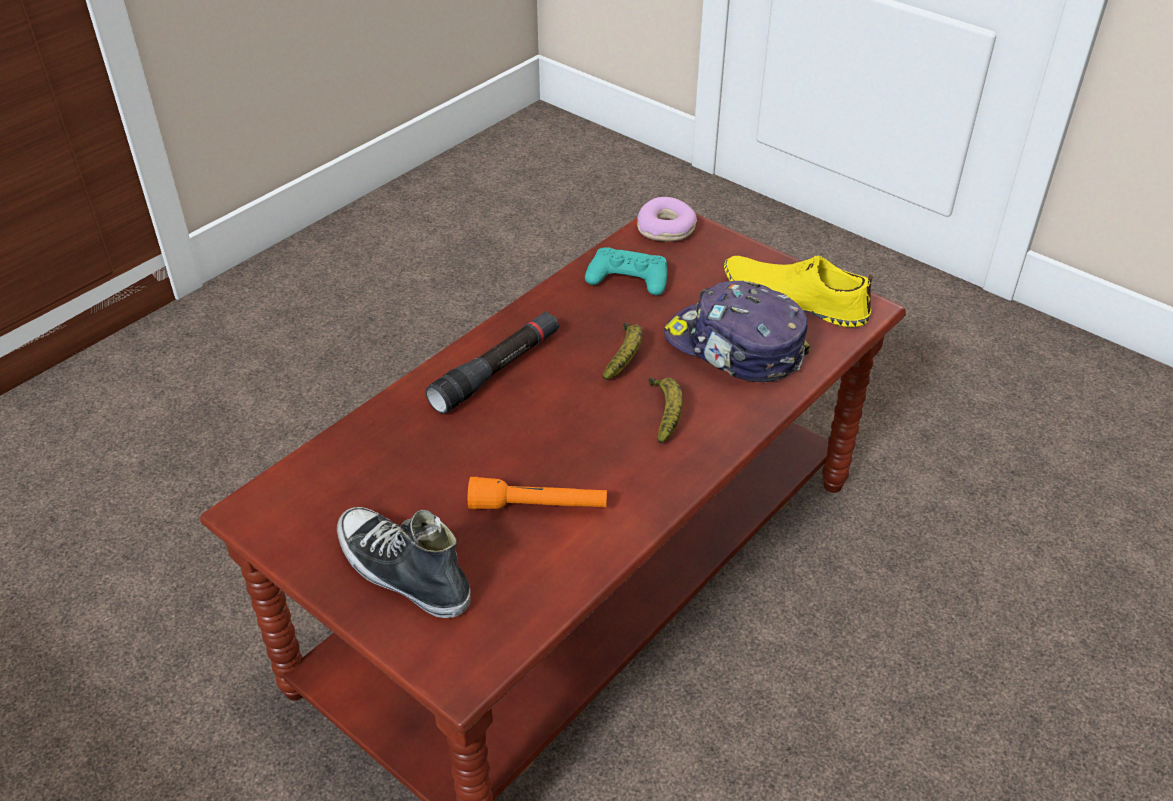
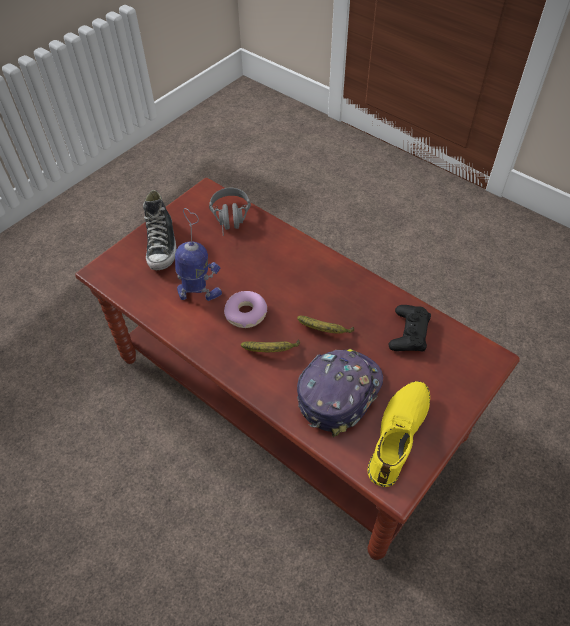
camera: 90 degrees right, 10 degrees up
(350, 469) = (231, 220): none -> grey headphones
(402, 572) = (162, 245): shoe -> shoe turned 135 degrees clockwise
(496, 371) = (308, 270): black flashlight -> none
(538, 506) = (199, 293): orange flashlight -> toy robot
(628, 278) = (409, 332): turquoise game controller -> black game controller
(666, 229) = (476, 356): donut -> donut (246, 314)

